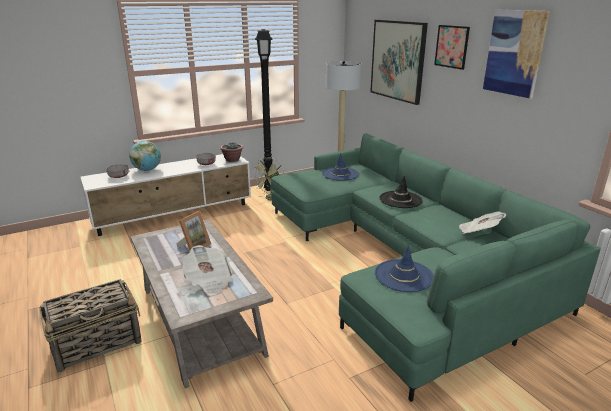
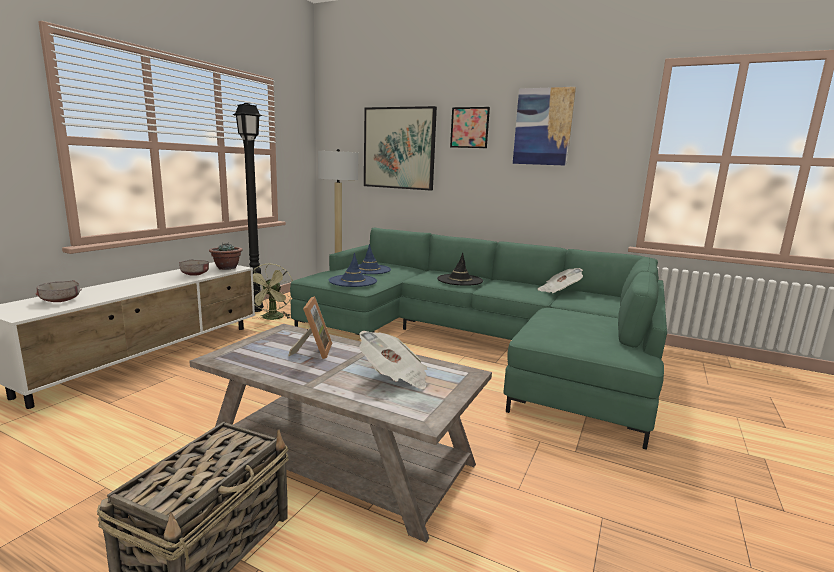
camera: 35 degrees left, 10 degrees down
(147, 170) = (104, 288): globe -> none
(403, 275) = (564, 329): blue hat -> blue hat (353, 281)

